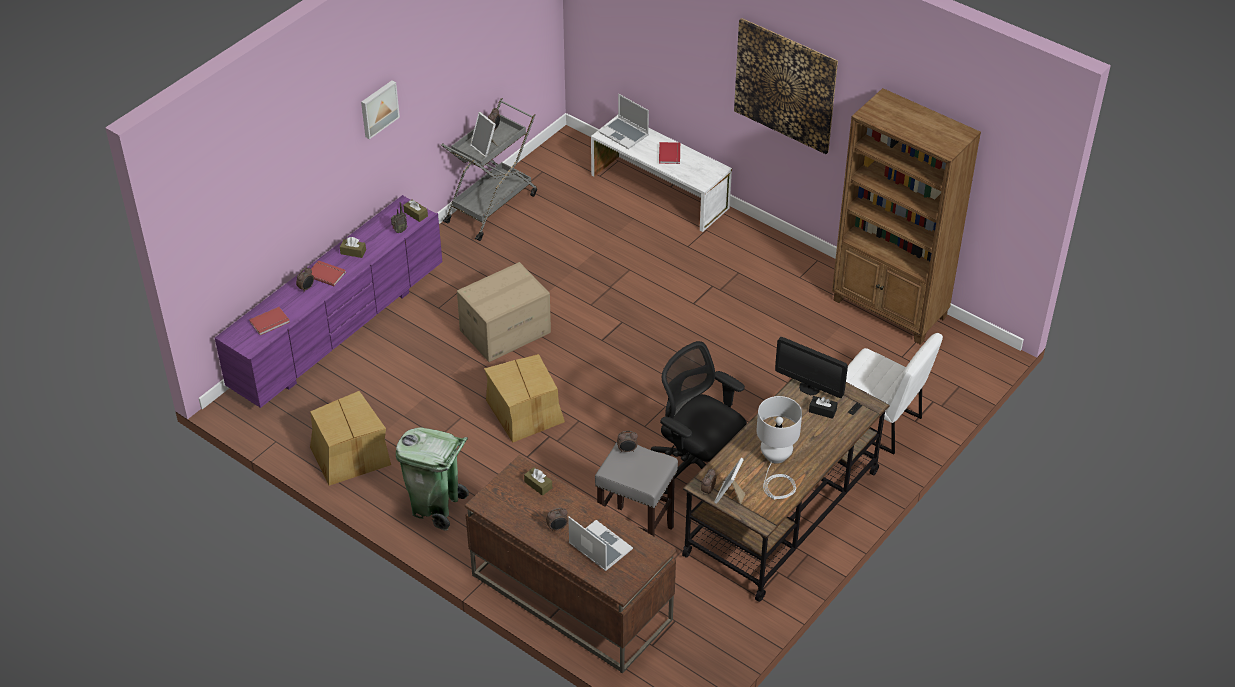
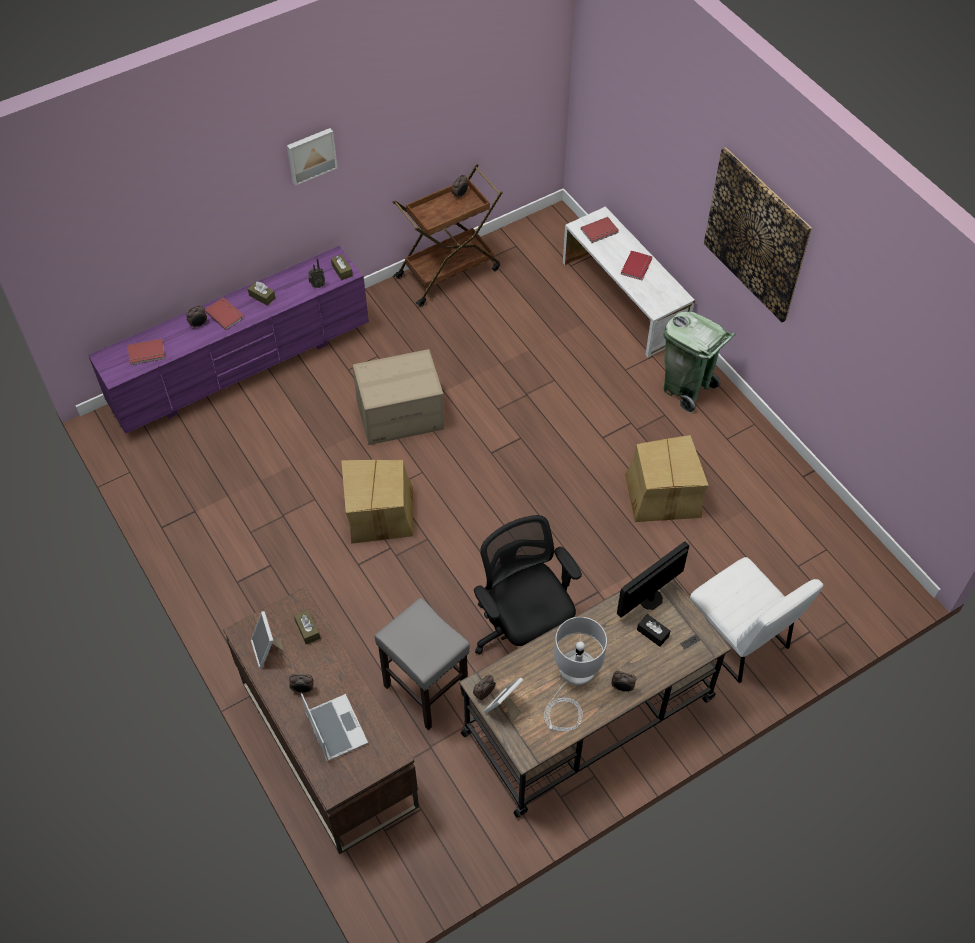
camera: 20 degrees right, 10 degrees up
(350, 455) = (190, 509): cardboard box -> cardboard box (662, 494)
(436, 506) = (245, 593): green trash can -> green trash can (686, 388)
(485, 148) = (441, 215): picture frame -> picture frame (267, 651)
(492, 208) = (449, 273): grey cart -> brown cart
(624, 134) = (600, 231): laptop -> red book
(627, 450) = (420, 616): alarm clock -> alarm clock (622, 688)
(809, 388) = (651, 599): monitor -> monitor turned 90 degrees clockwise
(890, 309) = (808, 505): brown bookcase -> none

